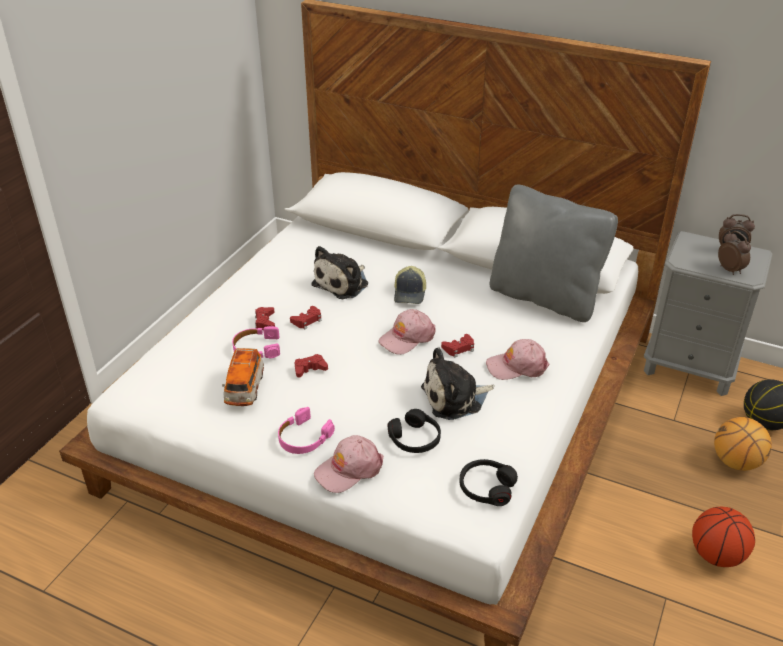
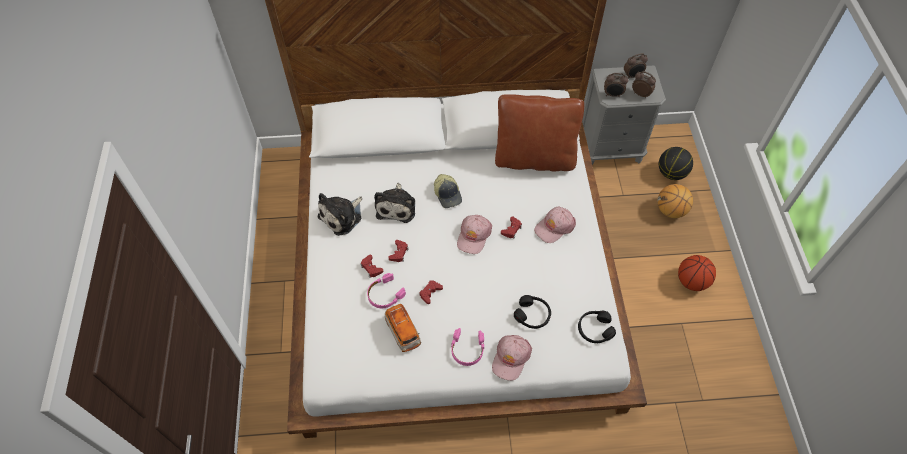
camera: 30 degrees left, 20 degrees up
(455, 398) = (534, 271): plush toy -> plush toy (342, 216)
(544, 297) = (534, 158): grey pillow -> brown pillow
(688, 259) = (613, 95): none -> alarm clock

